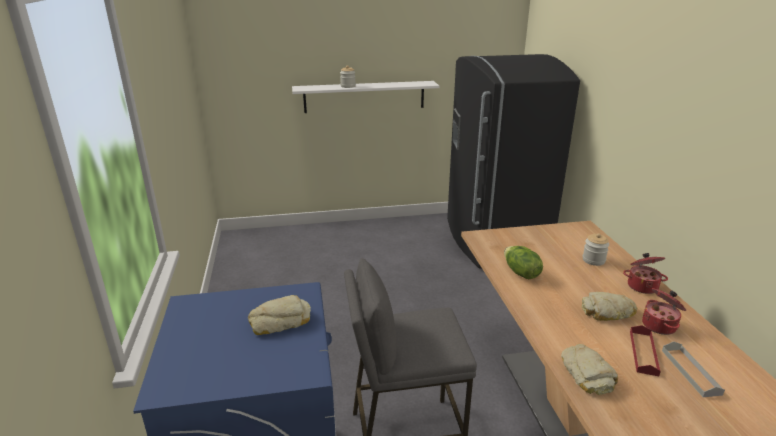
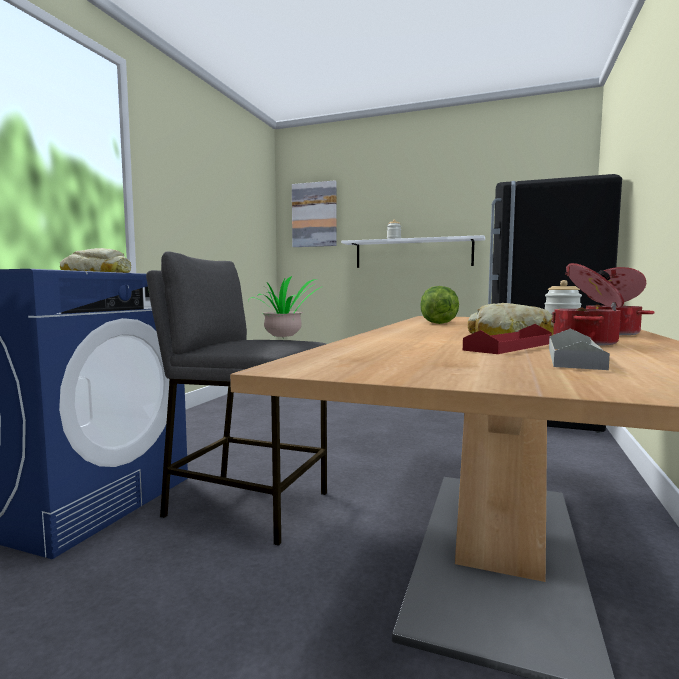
camera: 30 degrees right, 20 degrees down
(246, 53) = (314, 215): none -> picture
(427, 318) = (285, 339): none -> potted plant
(587, 374) = (377, 345): bread -> none

